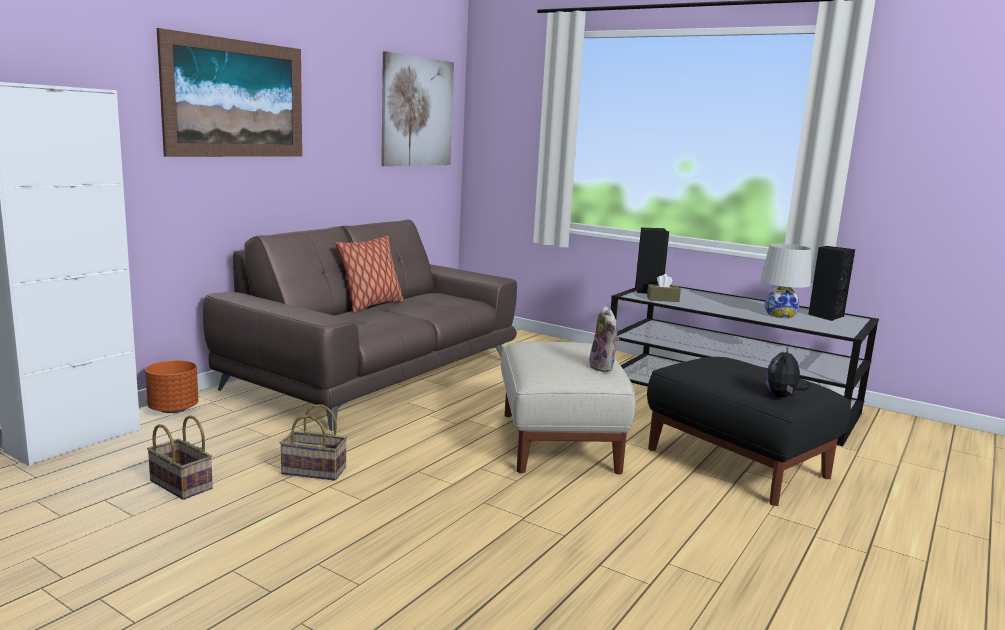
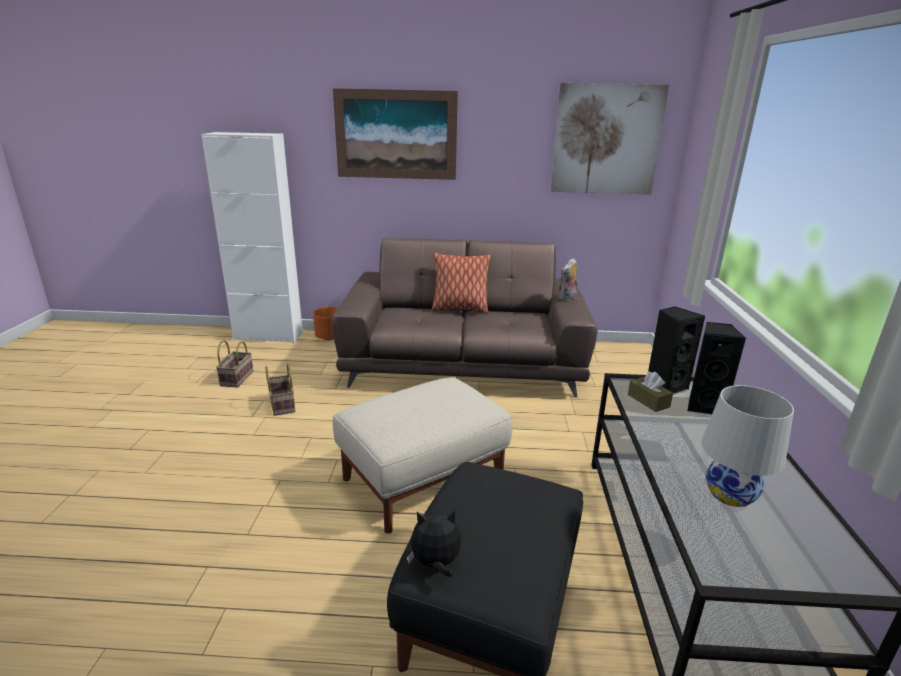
camera: 60 degrees right, 10 degrees up
(604, 367) = (409, 431): plush toy -> plush toy (567, 298)
(825, 316) = (810, 539): black speaker -> black speaker (704, 406)

